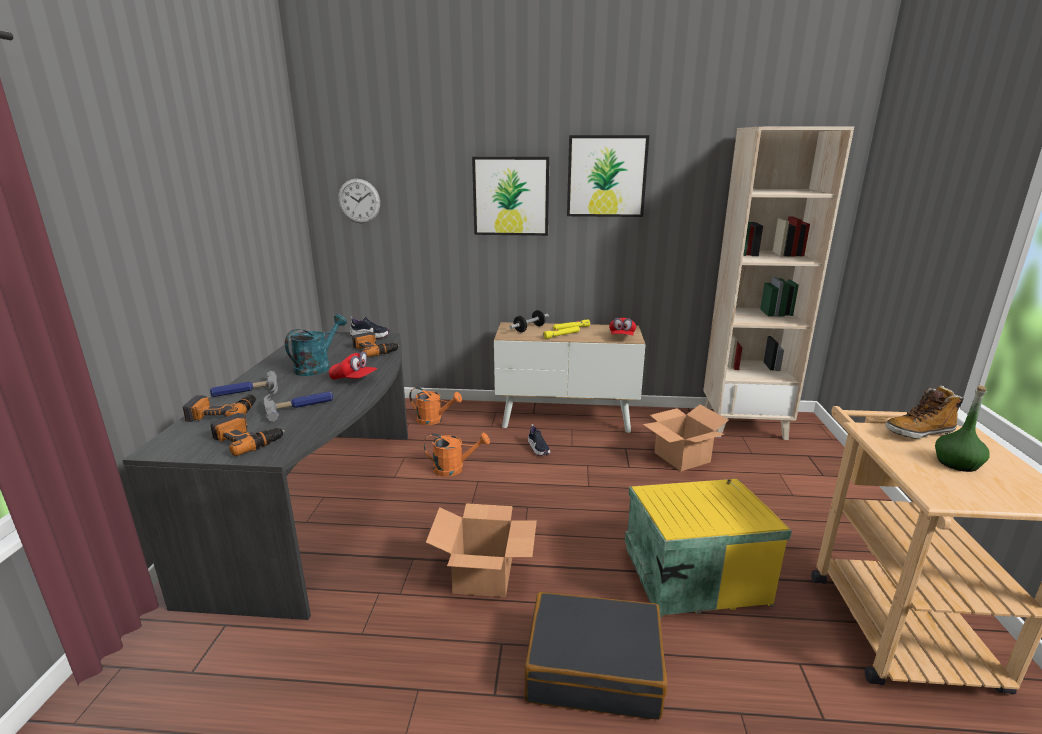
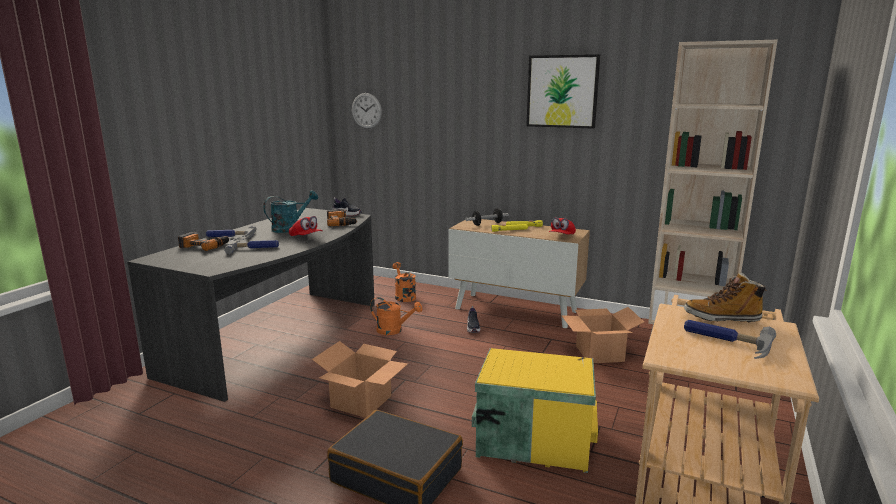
camera: 20 degrees right, 5 degrees down
(248, 439) = (204, 261): power drill -> none
(434, 420) = (404, 296): orange watering can -> orange watering can turned 150 degrees counterclockwise
(511, 196) = (481, 108): picture -> none
(957, 463) = (725, 342): green bottle -> hammer

